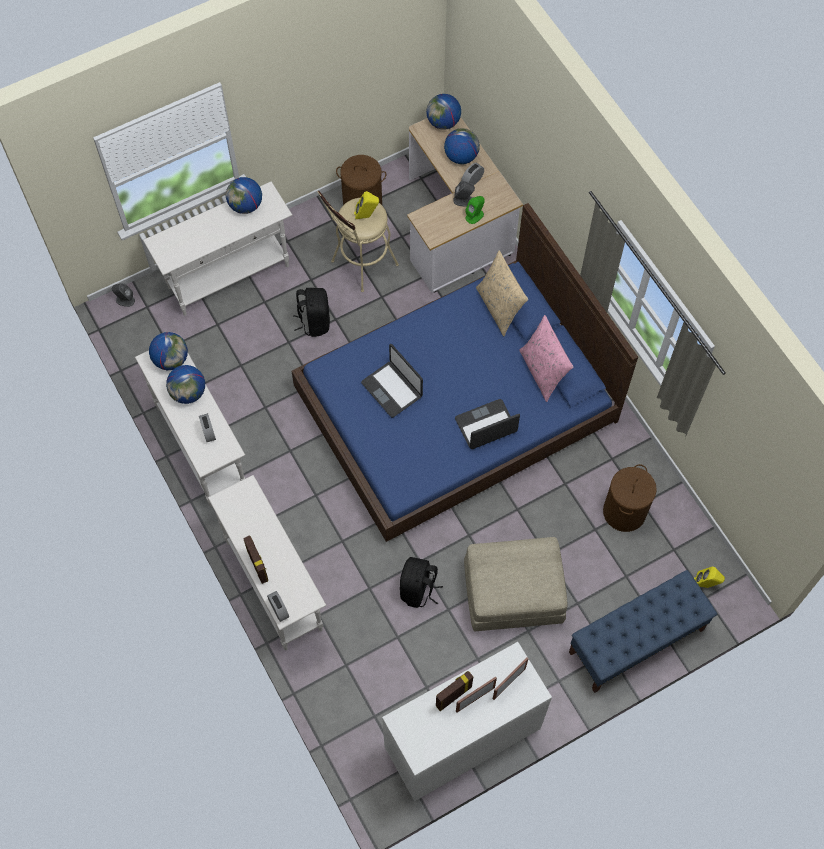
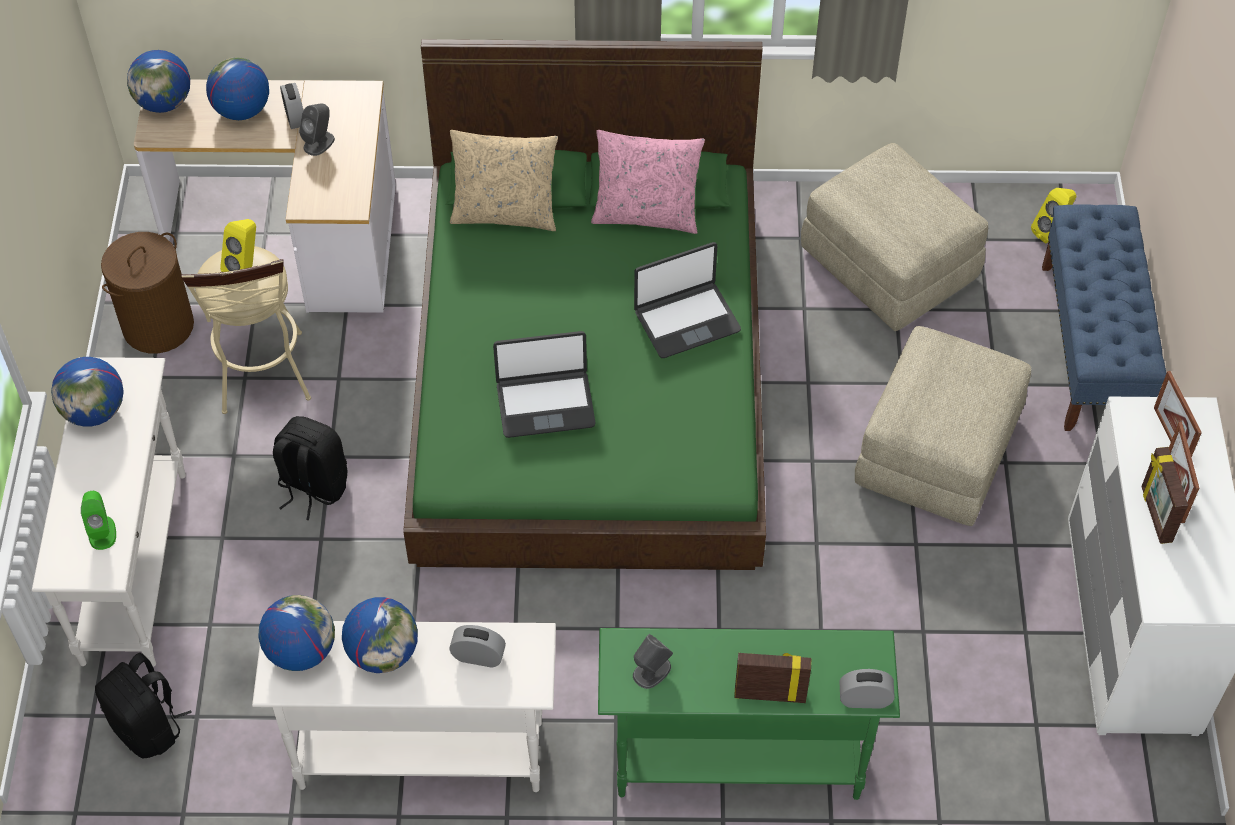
camera: 60 degrees left, 10 degrees down
(125, 300) = (51, 744): grey speaker -> grey speaker (651, 671)
(274, 585) = (737, 761): white console table -> green console table
(418, 590) = (862, 567): black backpack -> black backpack (148, 728)
(456, 405) = (590, 374): blue bed -> green bed
(474, 216) = (356, 142): green speaker -> green speaker (102, 532)
(486, 425) = (686, 320): laptop -> laptop turned 120 degrees counterclockwise
(624, 512) = (890, 264): brown laundry basket -> beige ottoman

